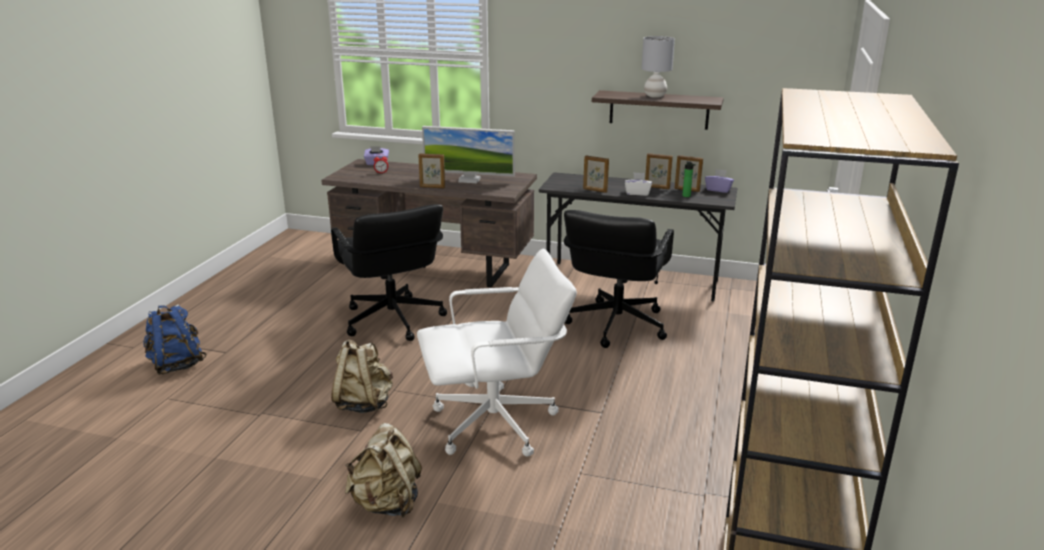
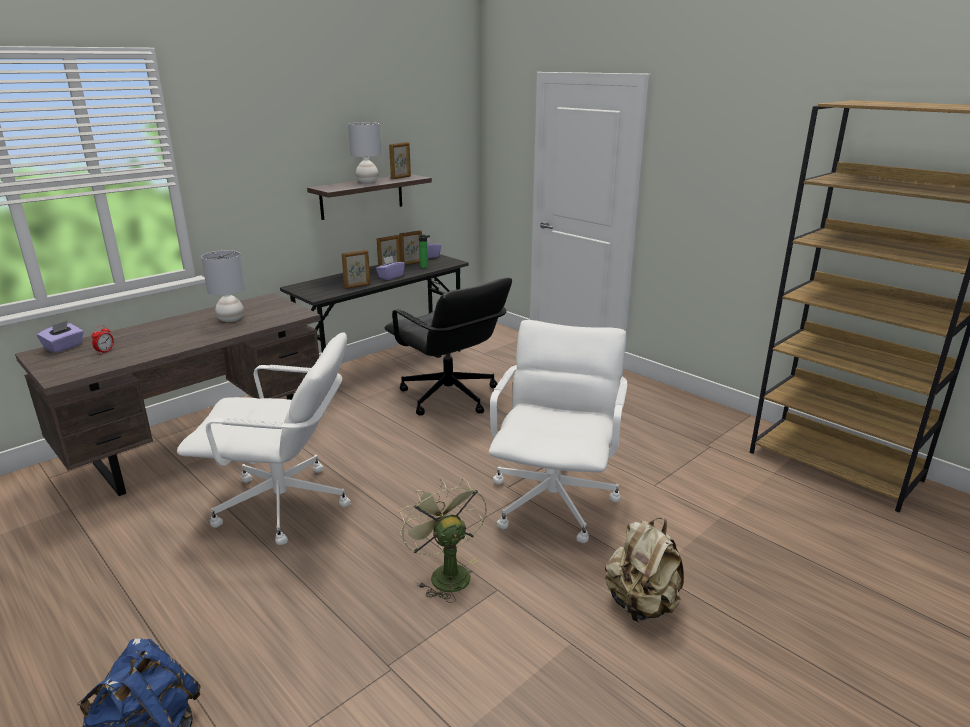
camera: 60 degrees left, 0 degrees up
(364, 404) = (445, 573): beige backpack -> green fan
(392, 320) = (284, 506): black office chair -> white office chair
(432, 187) = (216, 338): picture frame -> picture frame (401, 177)
(469, 180) = (231, 319): monitor -> grey table lamp
(637, 193) = (390, 277): white tissue box -> purple tissue box

